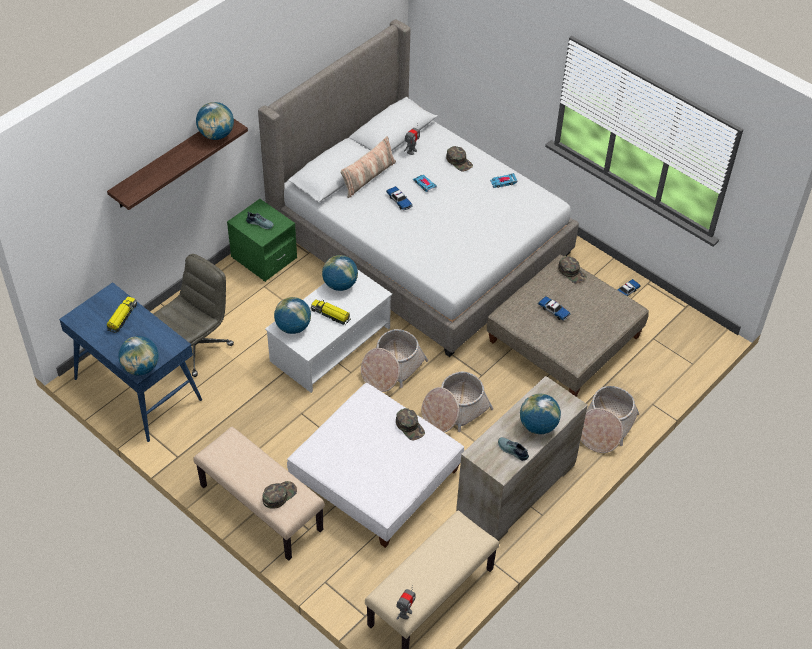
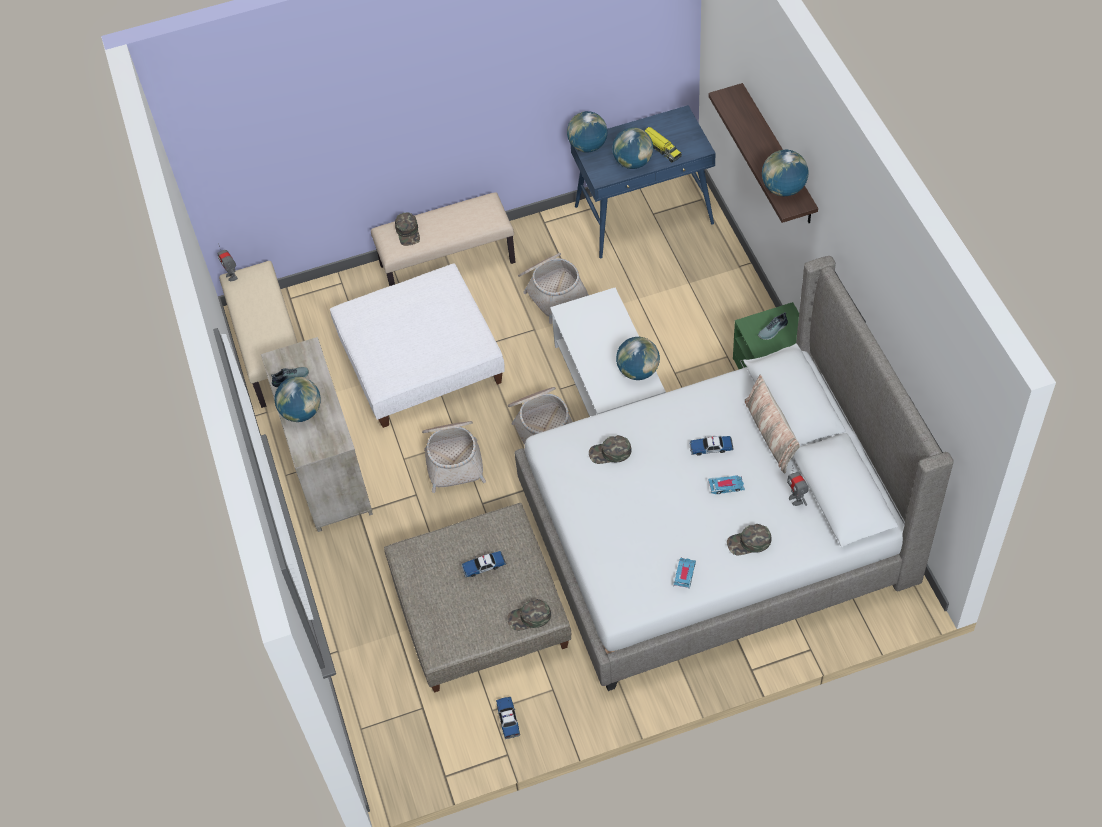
camera: 125 degrees right, 5 degrees up
(195, 346) = (673, 273): grey office chair -> none
(293, 327) = (602, 310): globe -> globe (633, 162)
(331, 314) = (599, 347): toy truck -> none
(410, 426) = (422, 367): green cap -> green cap (610, 453)
(605, 427) = (341, 586): basket -> basket (552, 291)

